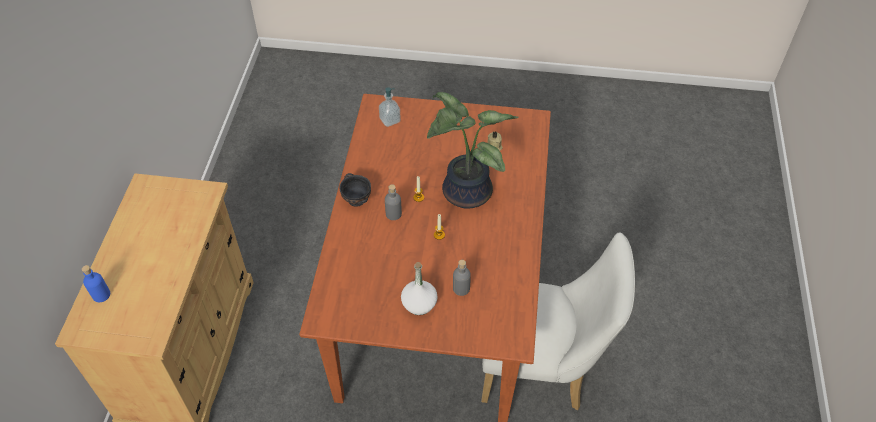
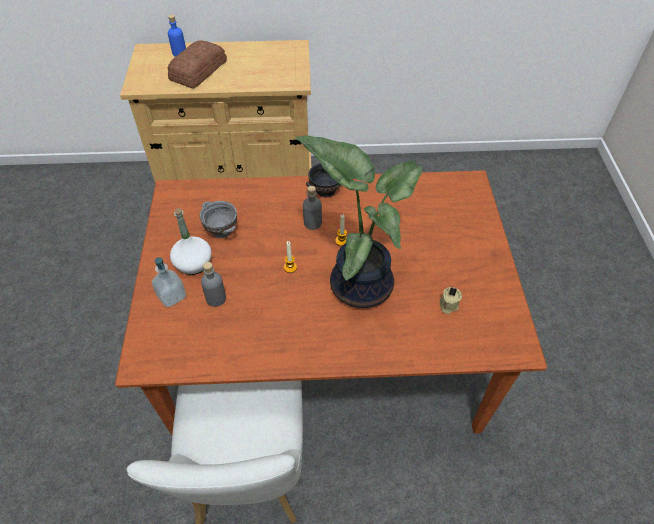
camera: 80 degrees right, 0 degrees up
(148, 278) = (197, 71): none -> bread
(386, 280) = (221, 231): none -> grey bowl
(390, 120) = (452, 198): soap dispenser -> soap dispenser (172, 296)

